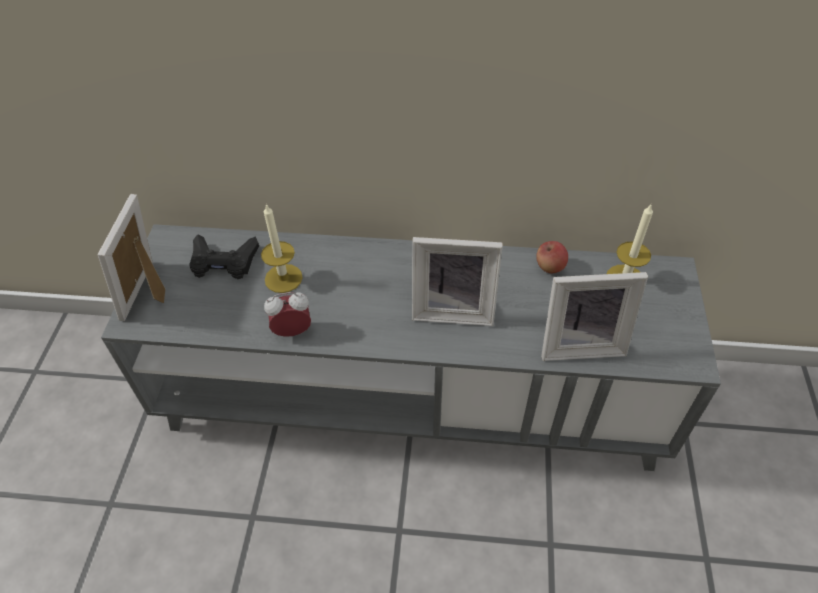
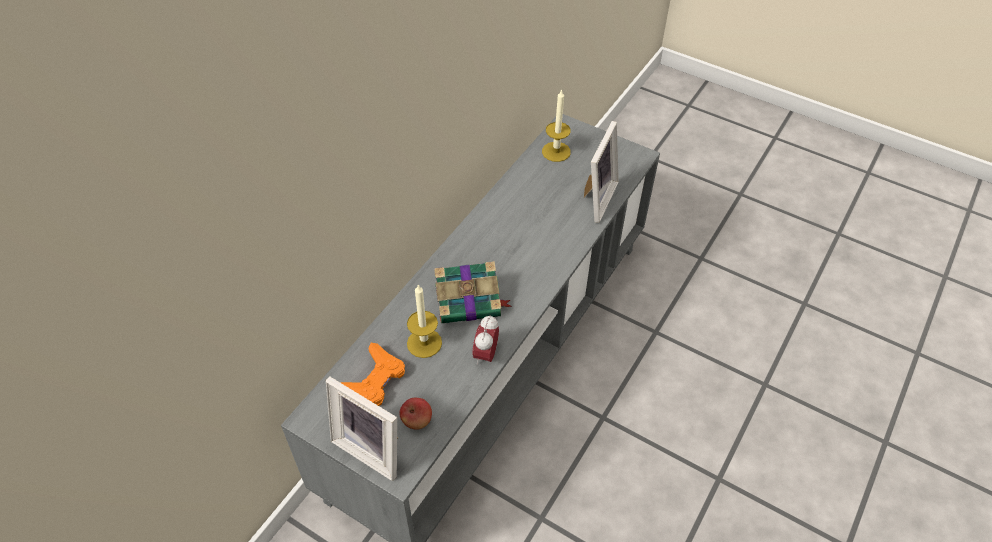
camera: 65 degrees left, 0 degrees up
(223, 261) = (374, 380): black game controller -> orange game controller
(354, 291) = (469, 301): none -> book
(453, 309) = (525, 250): picture frame -> none
(550, 267) = (521, 182): apple -> apple (417, 421)

